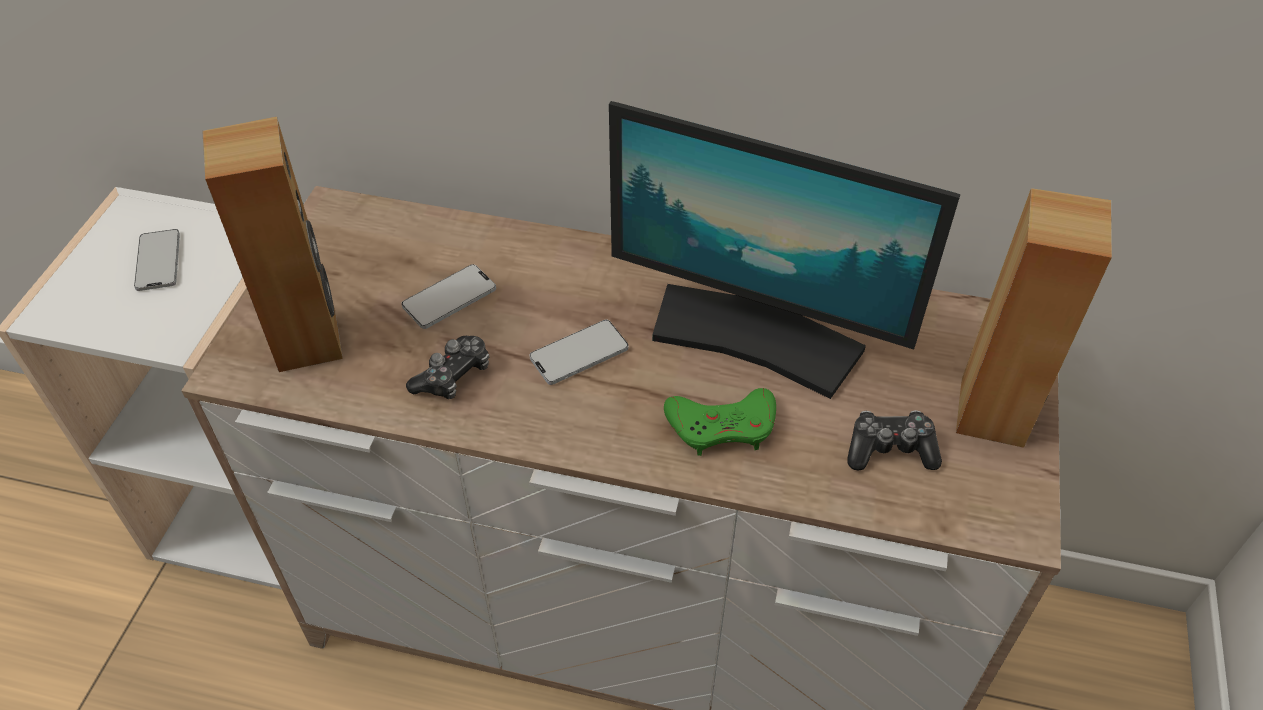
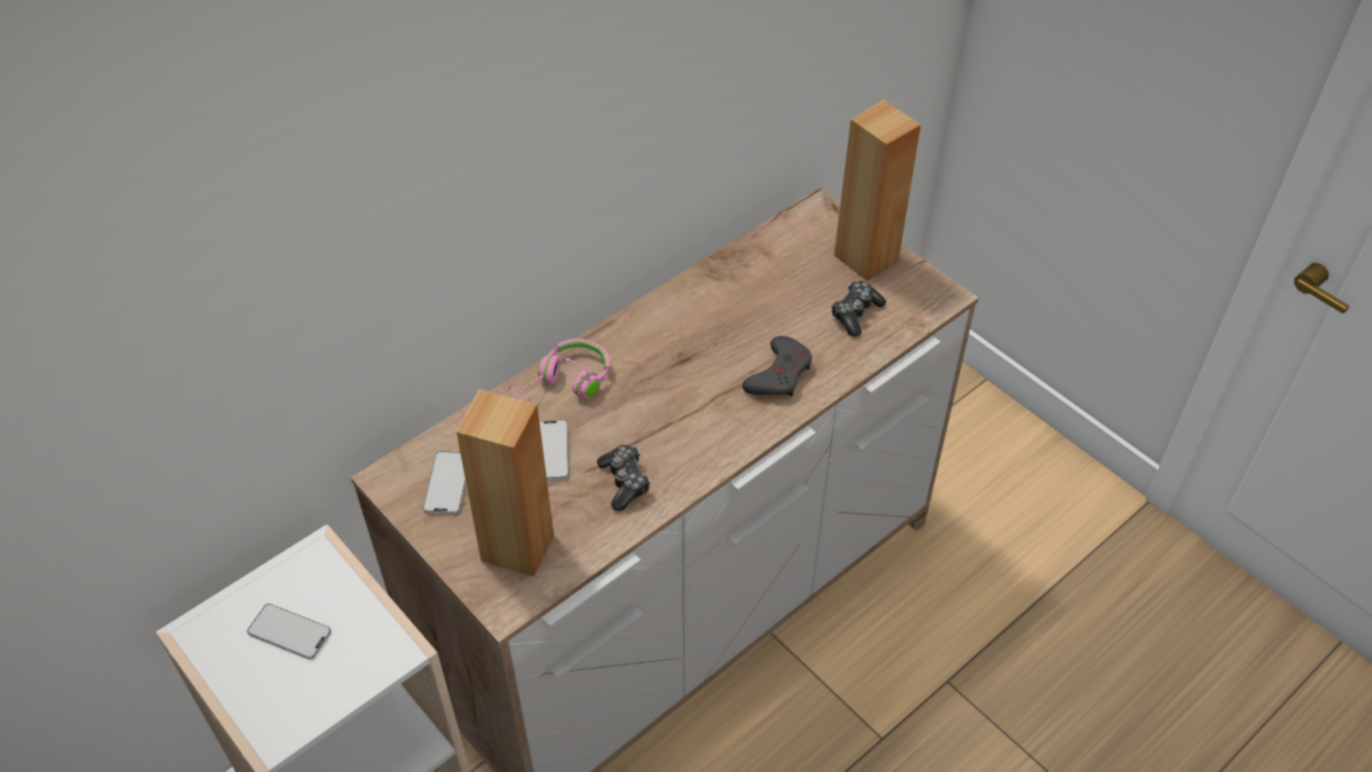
camera: 55 degrees left, 0 degrees up
(550, 261) = (566, 382): none -> pink headphones
(579, 353) = (663, 409): phone -> phone (447, 483)
(722, 426) = (779, 374): green game controller -> grey game controller
(755, 336) = (724, 320): monitor -> none

